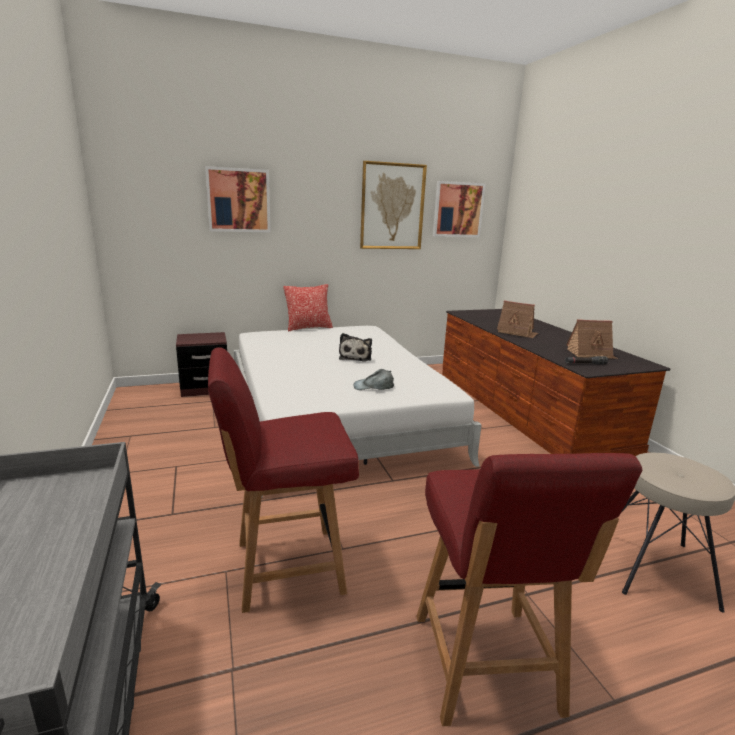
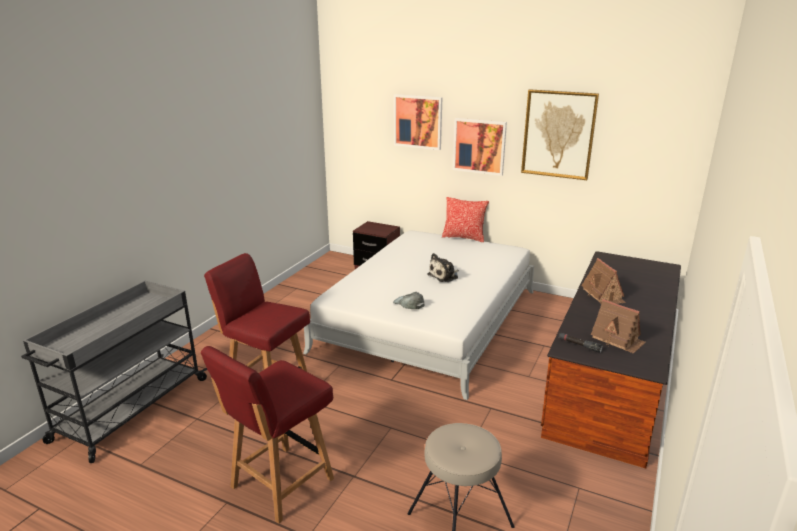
camera: 45 degrees right, 5 degrees up
(458, 209) = (639, 142): picture -> picture (479, 146)

